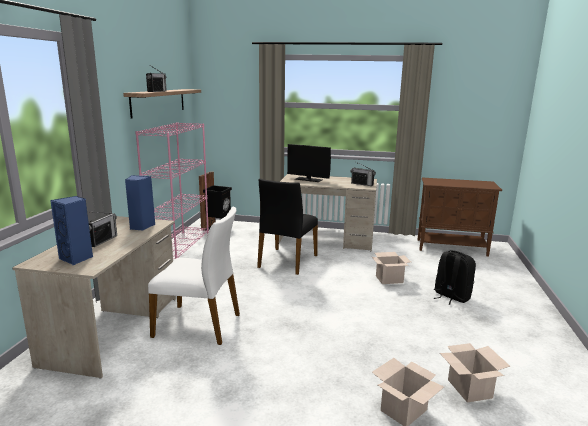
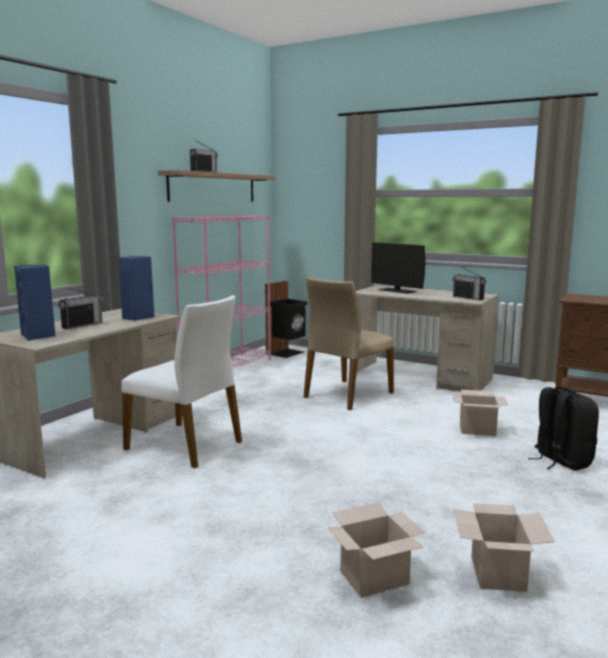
camera: 20 degrees right, 5 degrees down
(287, 261) = (347, 395): black chair -> beige chair

